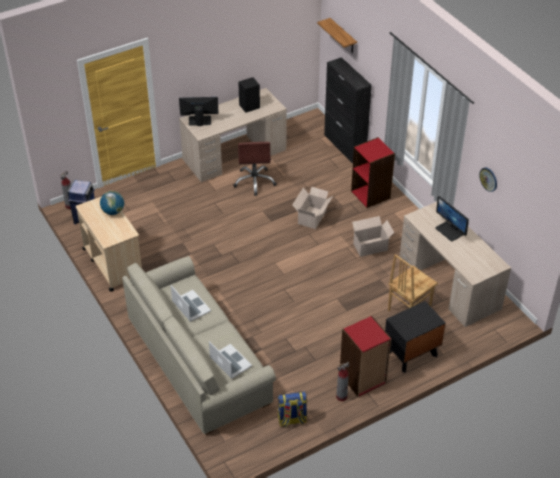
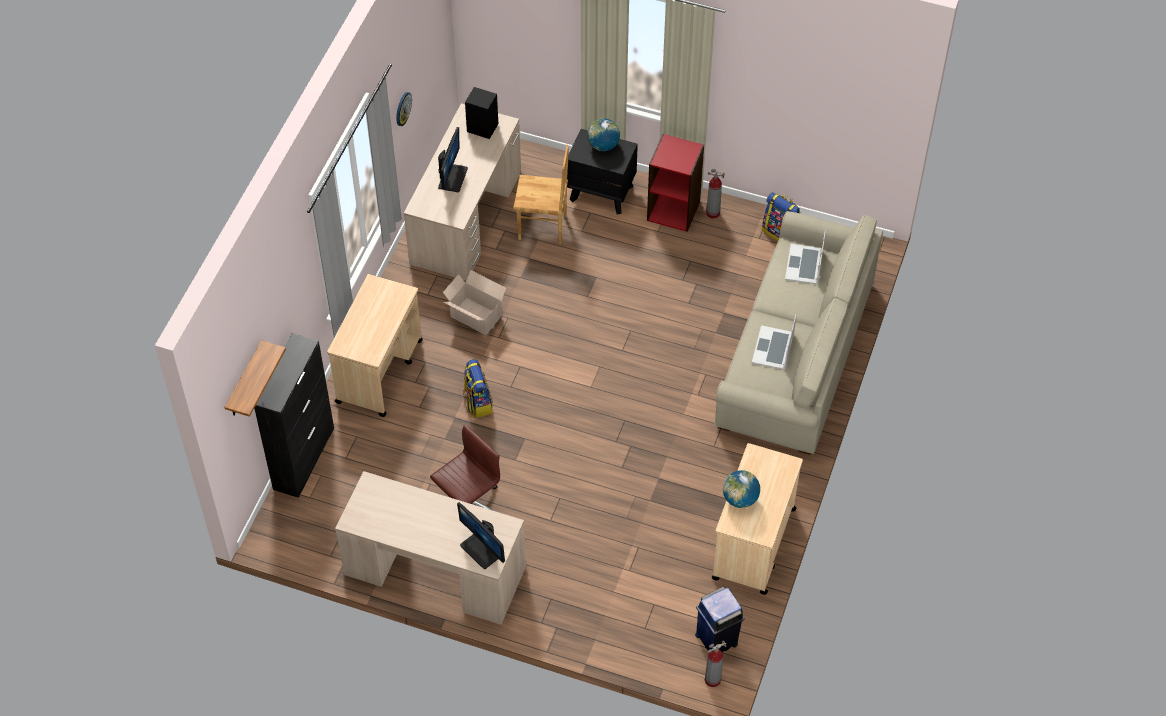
camera: 130 degrees left, 10 degrees up
(250, 106) = (396, 516): black speaker -> black speaker (481, 127)
(312, 217) = (477, 402): cardboard box -> backpack
(371, 194) = (380, 371): red bookcase -> beige cart
(419, 324) = (603, 145): none -> globe

